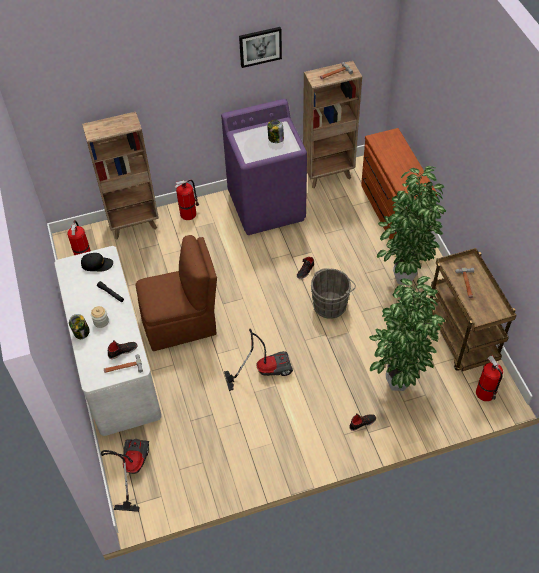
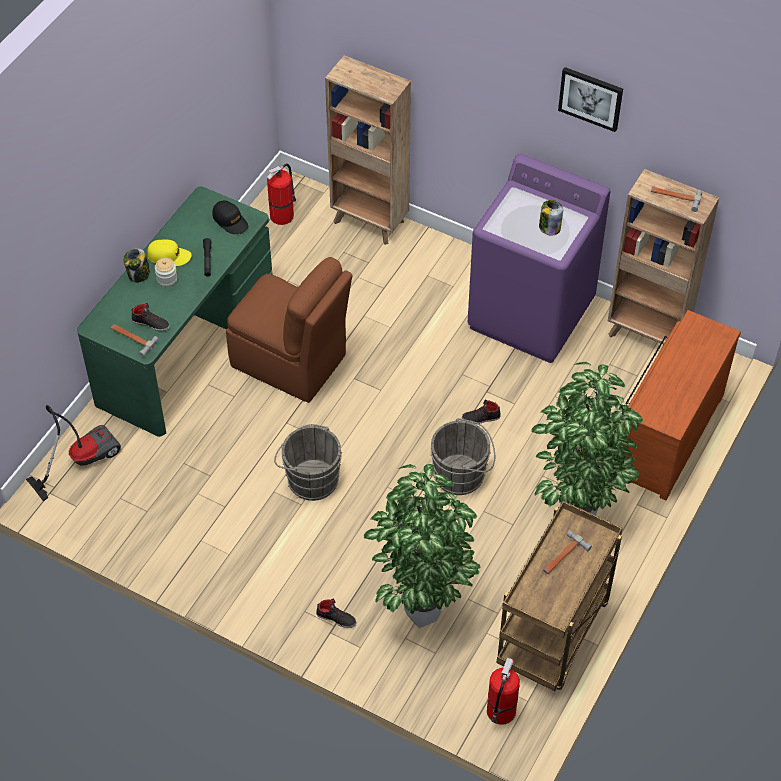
camera: 45 degrees right, 0 degrees up
(86, 309) = (169, 256): none -> yellow cap
(114, 362) = (185, 345): white desk -> green desk
(189, 213) = (439, 255): fire extinguisher -> none
(264, 369) = (310, 478): vacuum cleaner -> grey bucket

